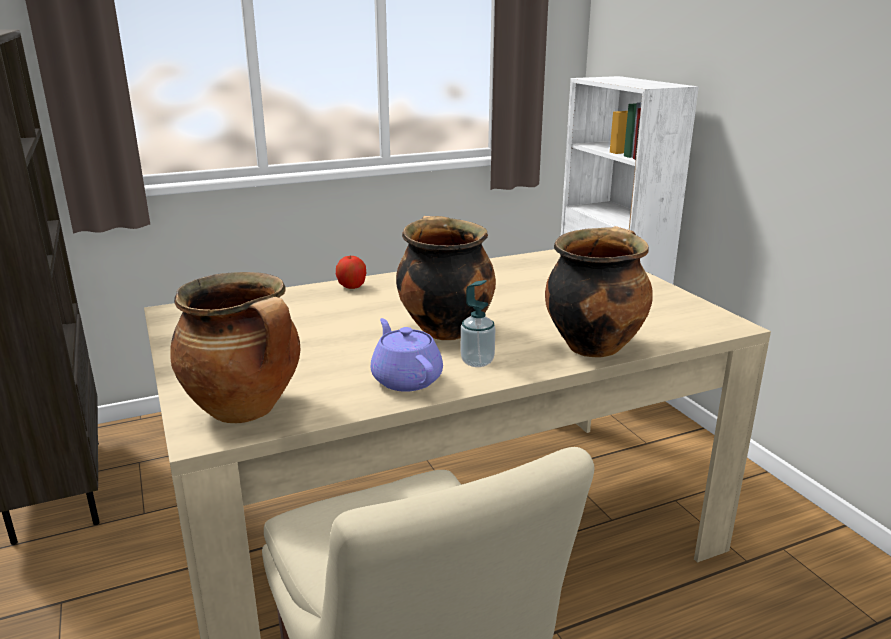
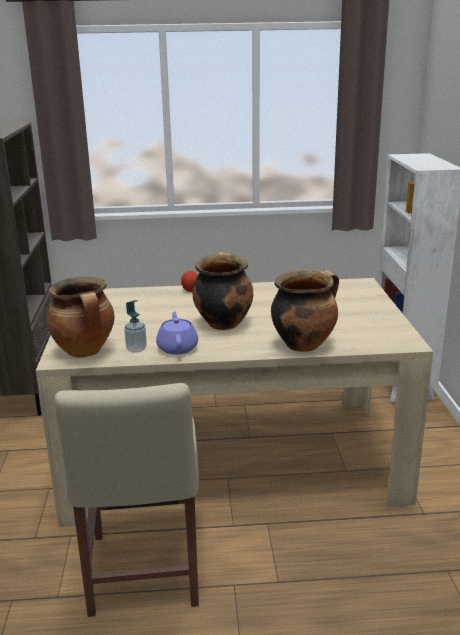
camera: 20 degrees right, 0 degrees up
(477, 362) = (225, 344): soap dispenser -> soap dispenser (136, 349)

